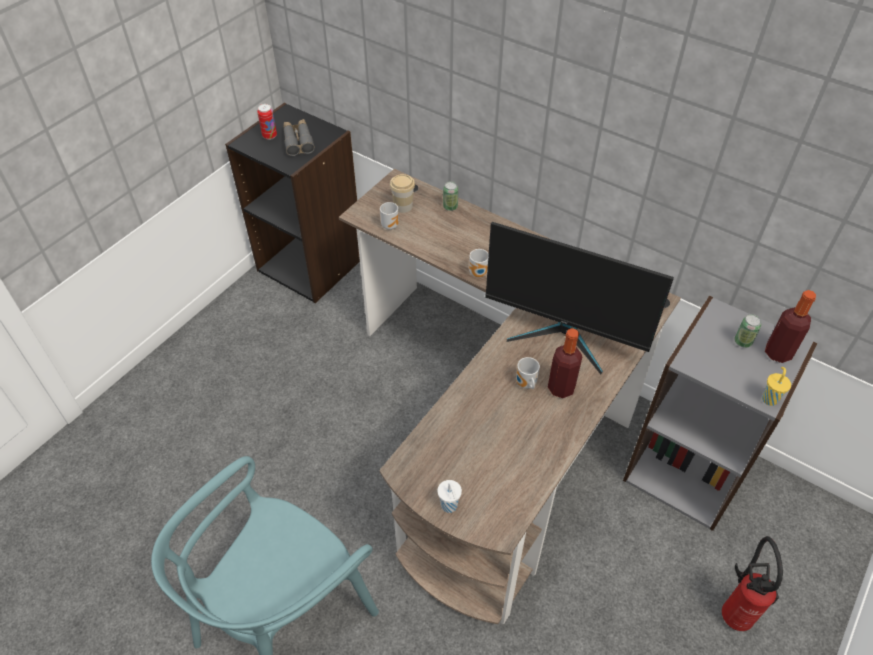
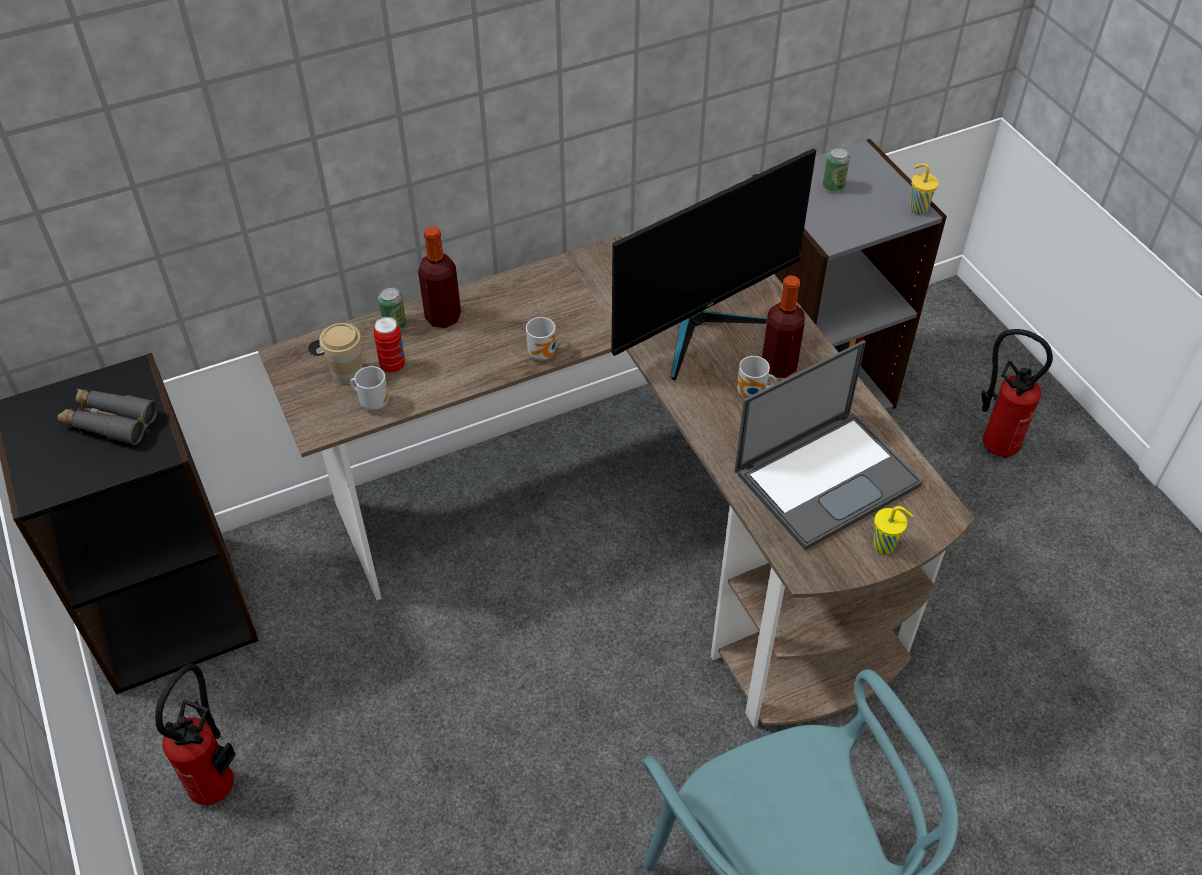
camera: 60 degrees left, 0 degrees up
(233, 332) = (220, 782): none -> fire extinguisher
(269, 136) = (57, 452): can -> can (393, 366)
(449, 506) = (885, 546): white cup -> yellow cup
(486, 452) = (828, 477): none -> laptop
(778, 353) = (864, 170): bottle -> bottle (443, 317)

